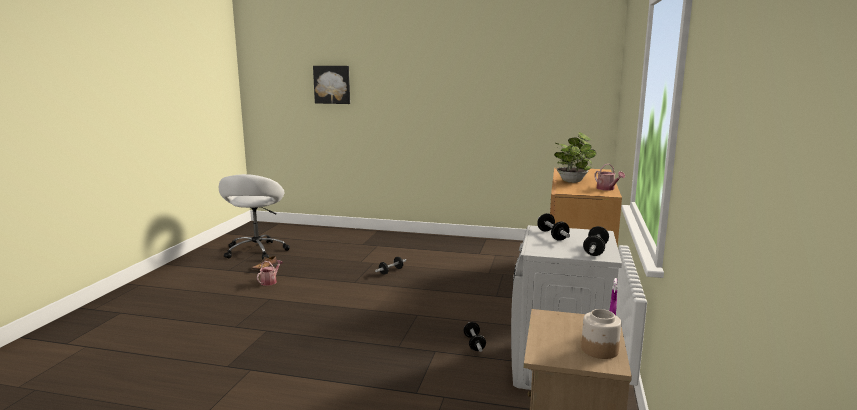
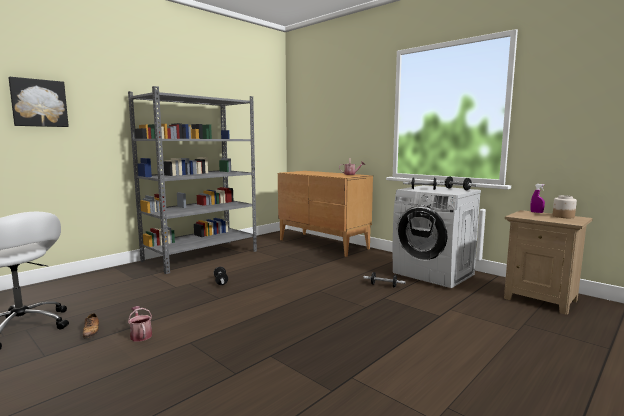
camera: 60 degrees left, 5 degrees down
(444, 244) = (201, 256): none -> grey bookcase
(572, 181) = (321, 174): potted plant -> none

